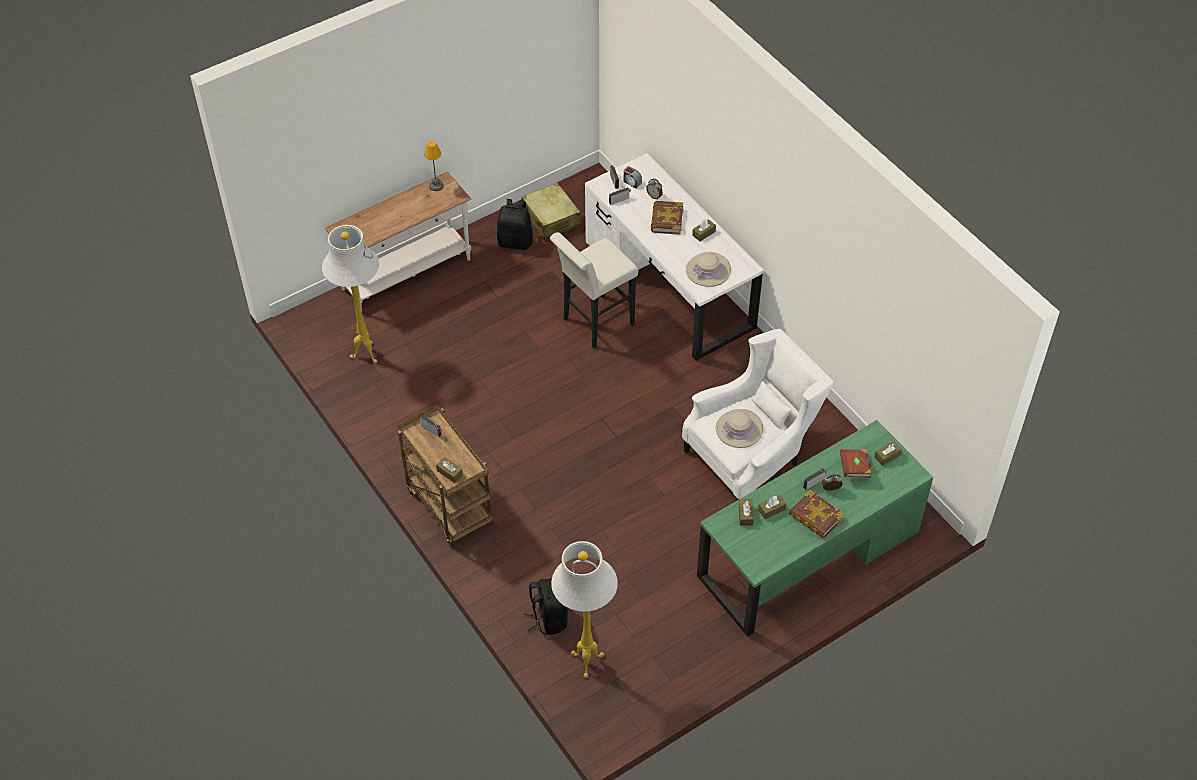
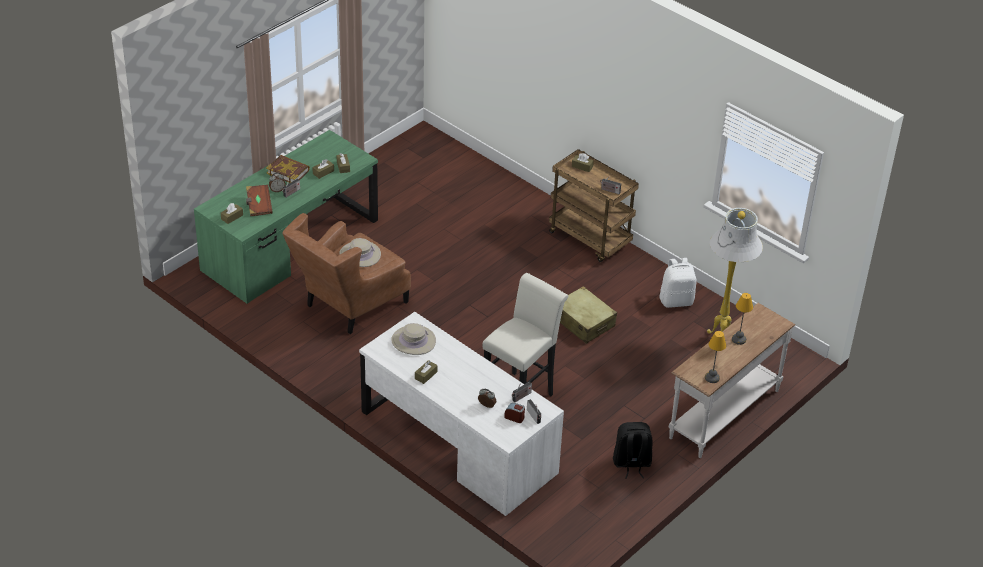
camera: 165 degrees right, 10 degrees down
(389, 406) = (676, 300): none -> white backpack
(390, 219) = (738, 339): none -> table lamp
(548, 618) = (483, 183): black backpack -> none
(551, 219) = (604, 494): beige suitcase -> beige suitcase (583, 322)
(585, 662) = (447, 164): white floor lamp -> none
(666, 220) = (467, 383): book -> none
(751, 456) = (348, 306): white armchair -> brown armchair

